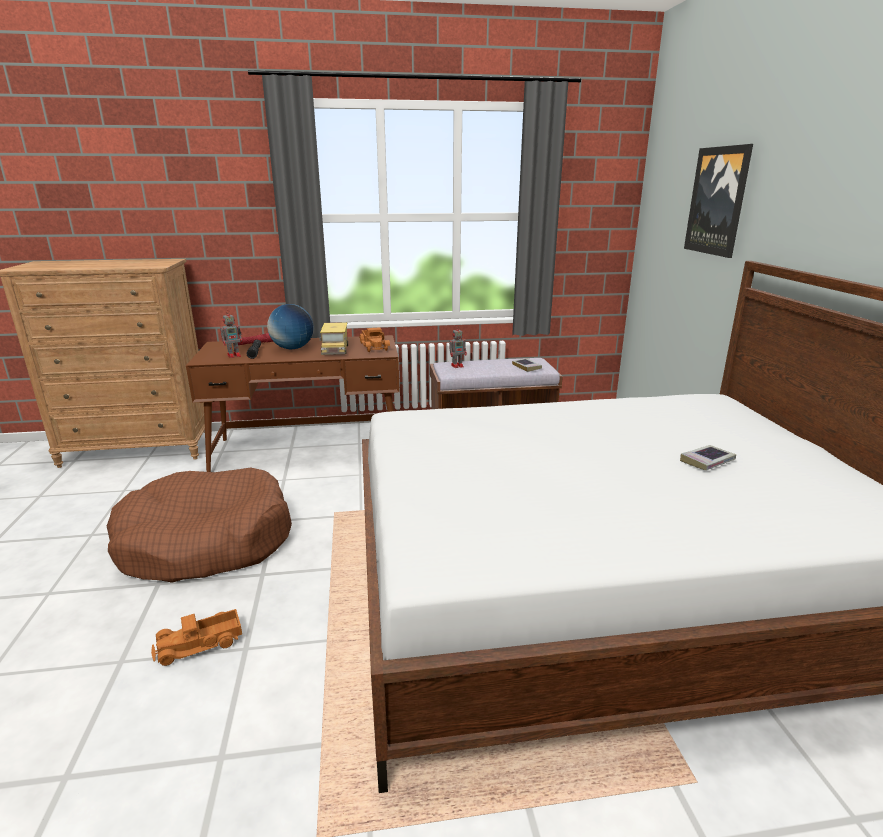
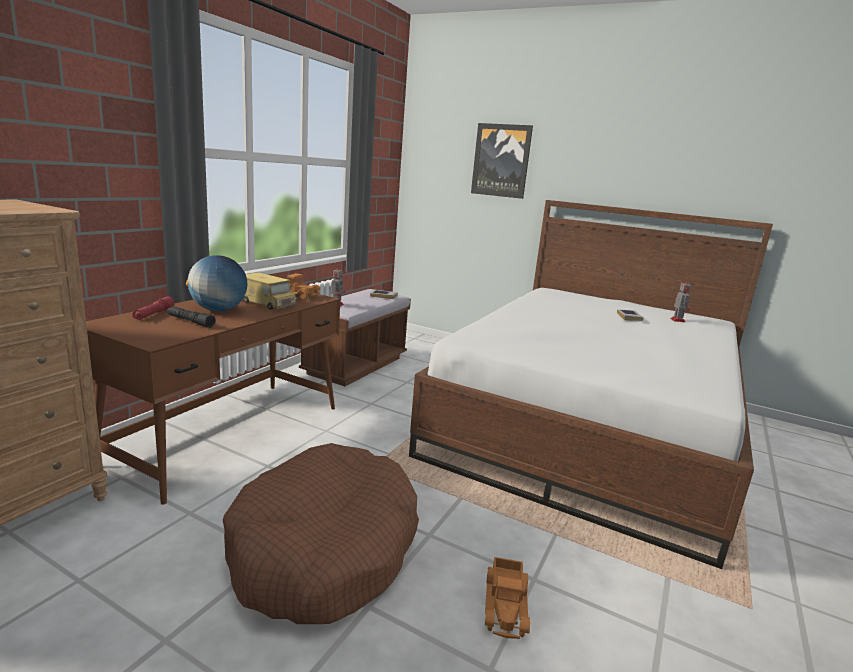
camera: 55 degrees left, 5 degrees down
(234, 355) = (176, 329): toy robot -> toy robot (677, 320)

